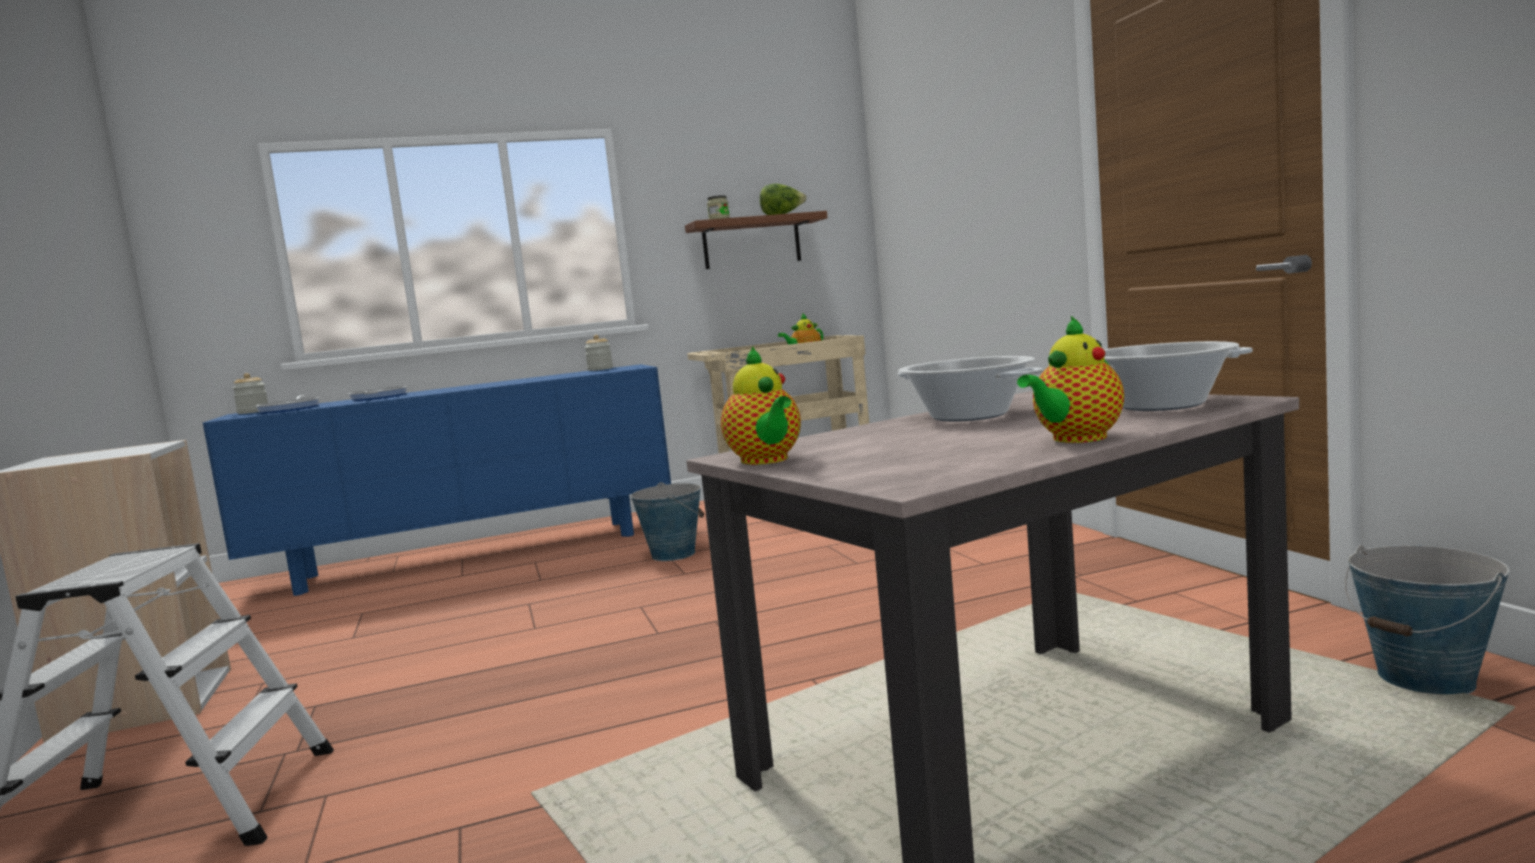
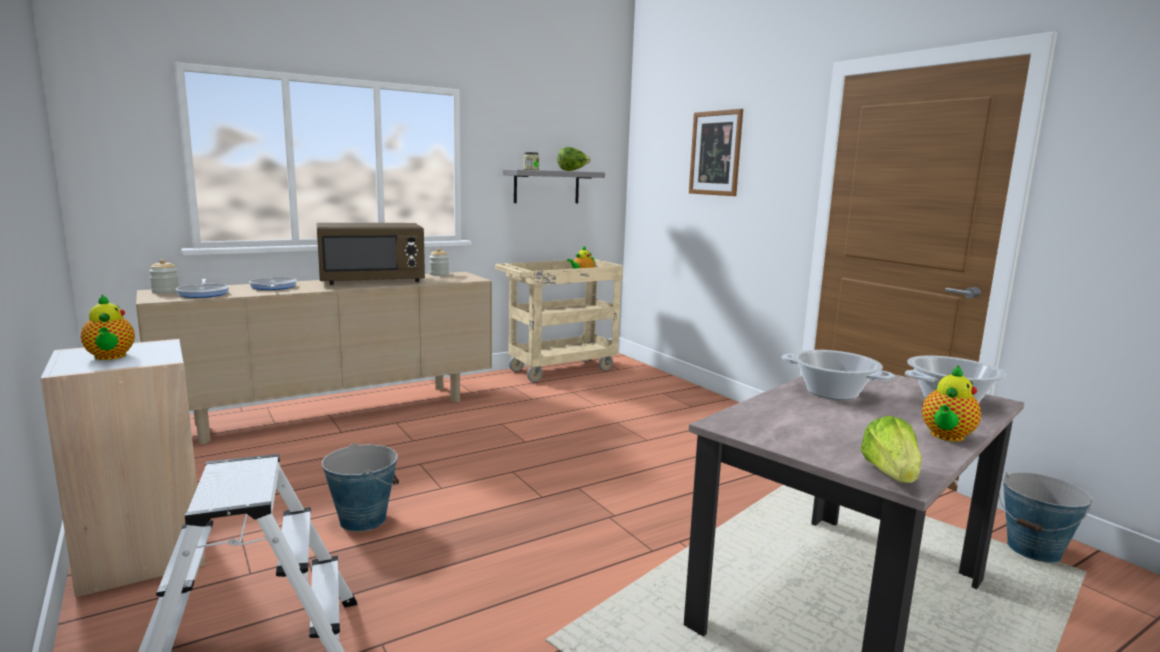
camera: 15 degrees left, 5 degrees up
(472, 555) = (336, 411): blue cabinet -> beige cabinet
(504, 382) = (372, 281): none -> brown microwave
(673, 554) = (505, 422): bucket -> bucket (363, 520)
(751, 242) = (546, 187): brown shelf -> grey shelf
(766, 461) = (758, 435): teapot -> teapot (110, 357)
(899, 480) = (891, 475): none -> lettuce
(959, 151) = (715, 153): none -> picture

